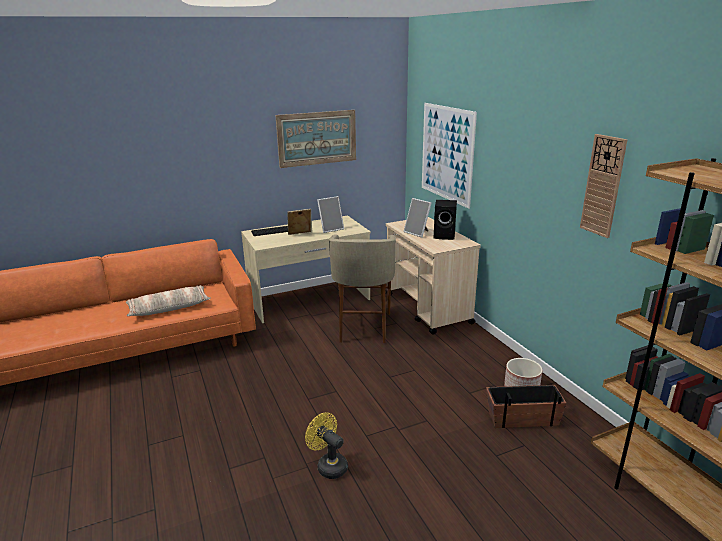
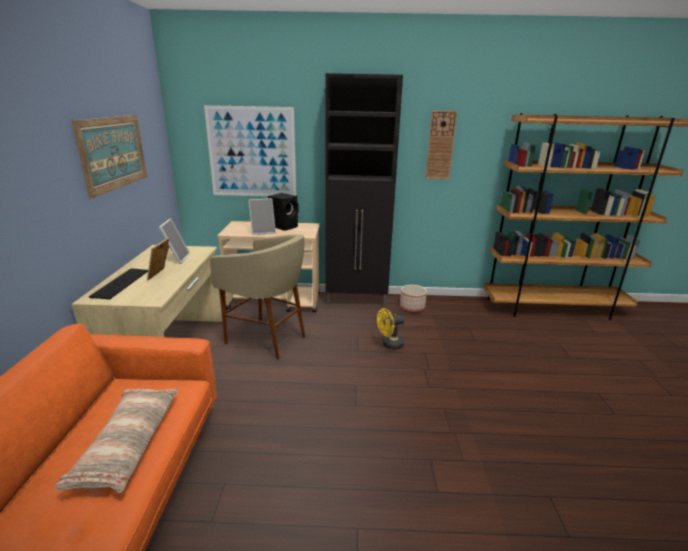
camera: 65 degrees left, 0 degrees up
(328, 465) = (458, 419): yellow fan -> yellow fan (389, 345)
(488, 348) = (357, 300): none -> black cabinet
(522, 418) = (442, 318): planter -> none

